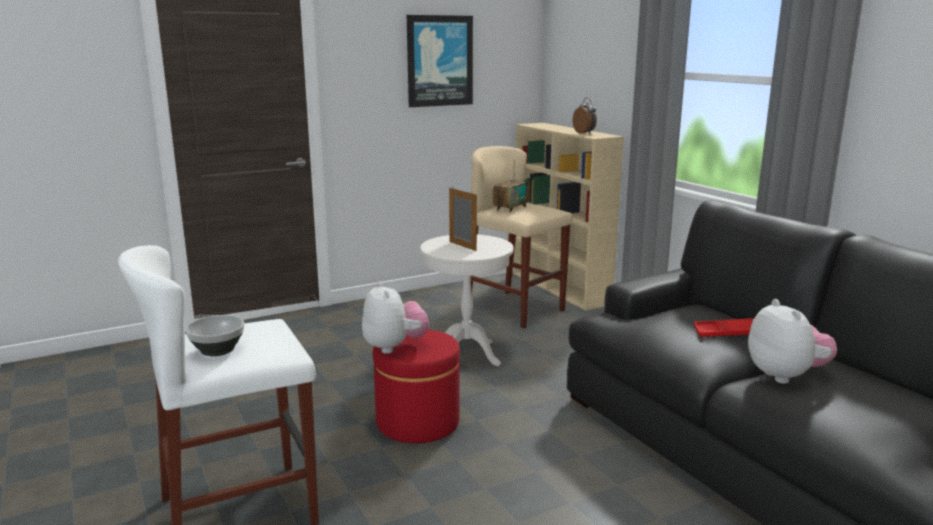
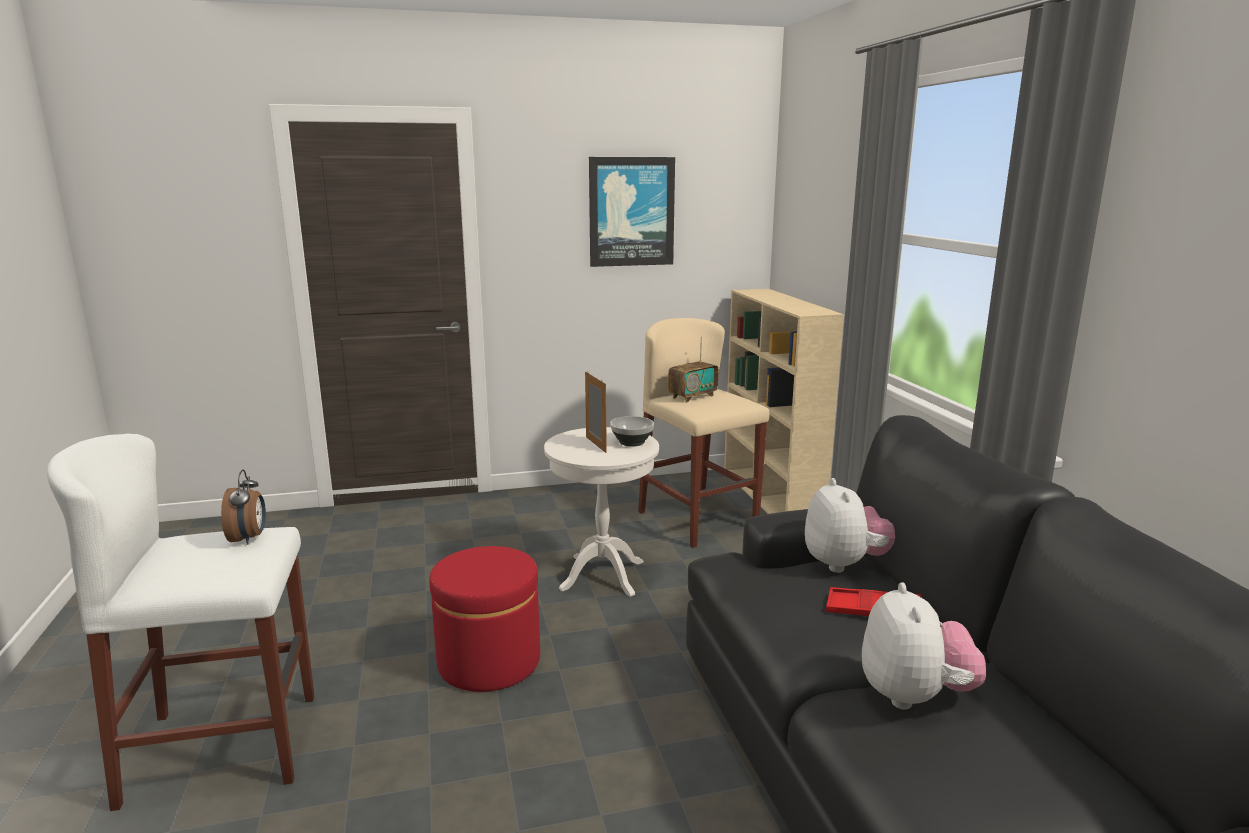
camera: 15 degrees right, 0 degrees up
(218, 350) = (177, 565): bowl -> bowl (632, 443)
(394, 347) = (455, 569): plush toy -> plush toy (844, 564)
(585, 133) = (798, 307): alarm clock -> alarm clock (249, 538)

